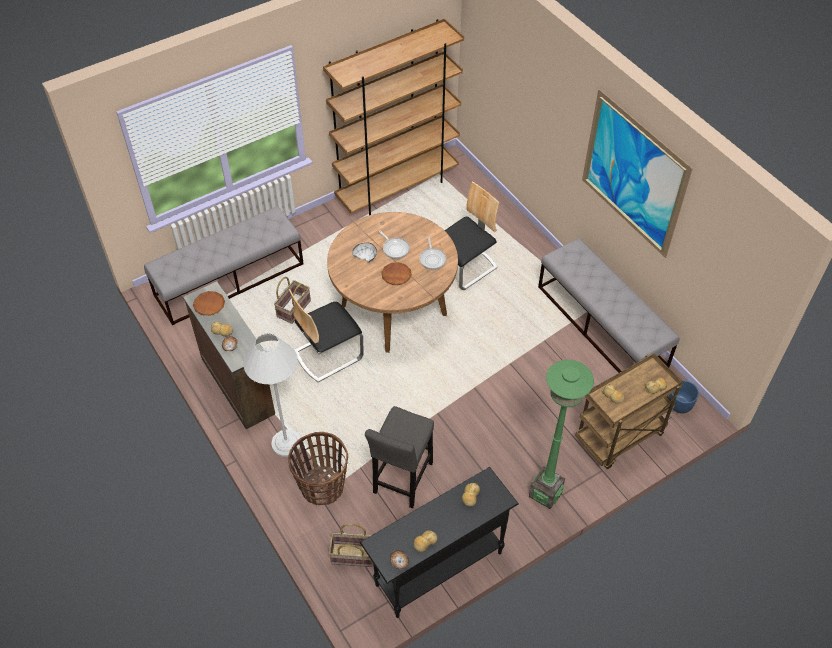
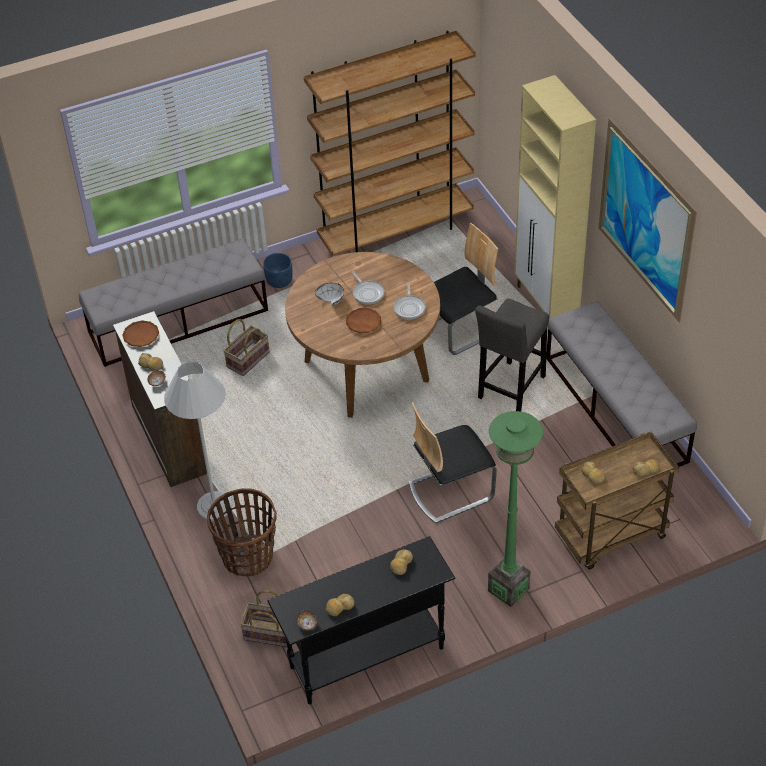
camera: 10 degrees right, 5 degrees down
(328, 354) = (279, 413): chair -> chair (450, 490)
(402, 481) = (341, 560): grey stool -> grey stool (510, 390)
(529, 240) = (546, 304): none -> beige cabinet
(679, 405) = (693, 506): blue planter -> blue planter (279, 281)

